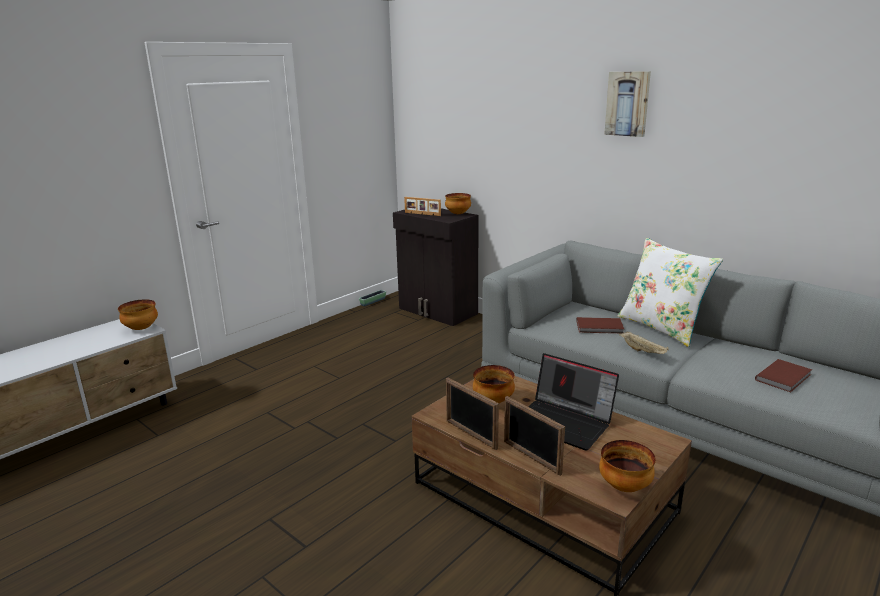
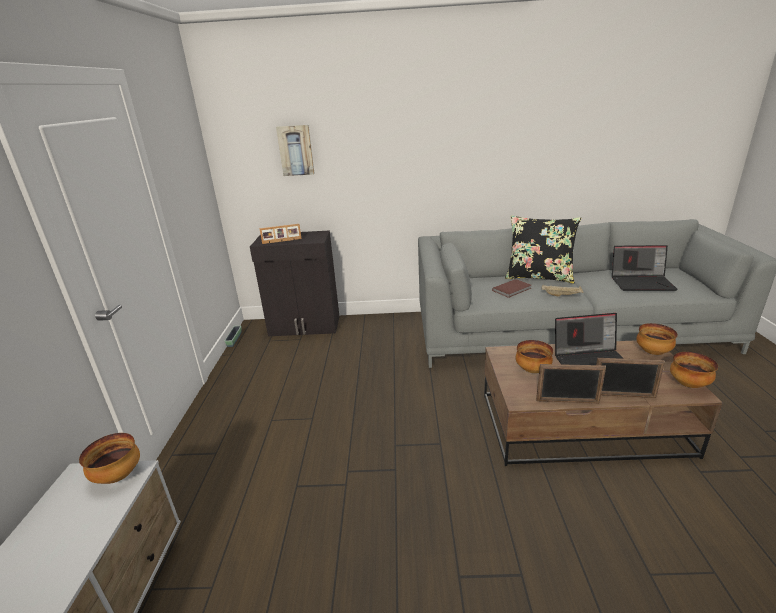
camera: 40 degrees left, 5 degrees up
(457, 214) = (312, 233): bowl -> bowl (652, 352)
(628, 104) = (464, 115): picture -> picture (296, 150)
(661, 327) = (539, 277): white pillow -> black pillow
(784, 377) = (642, 282): brown book -> laptop

